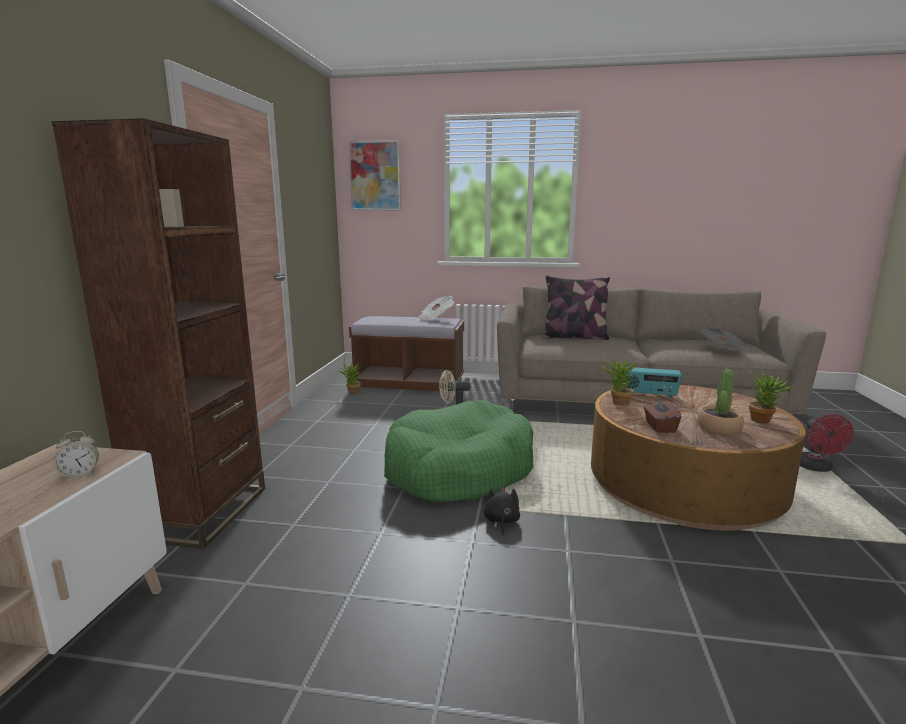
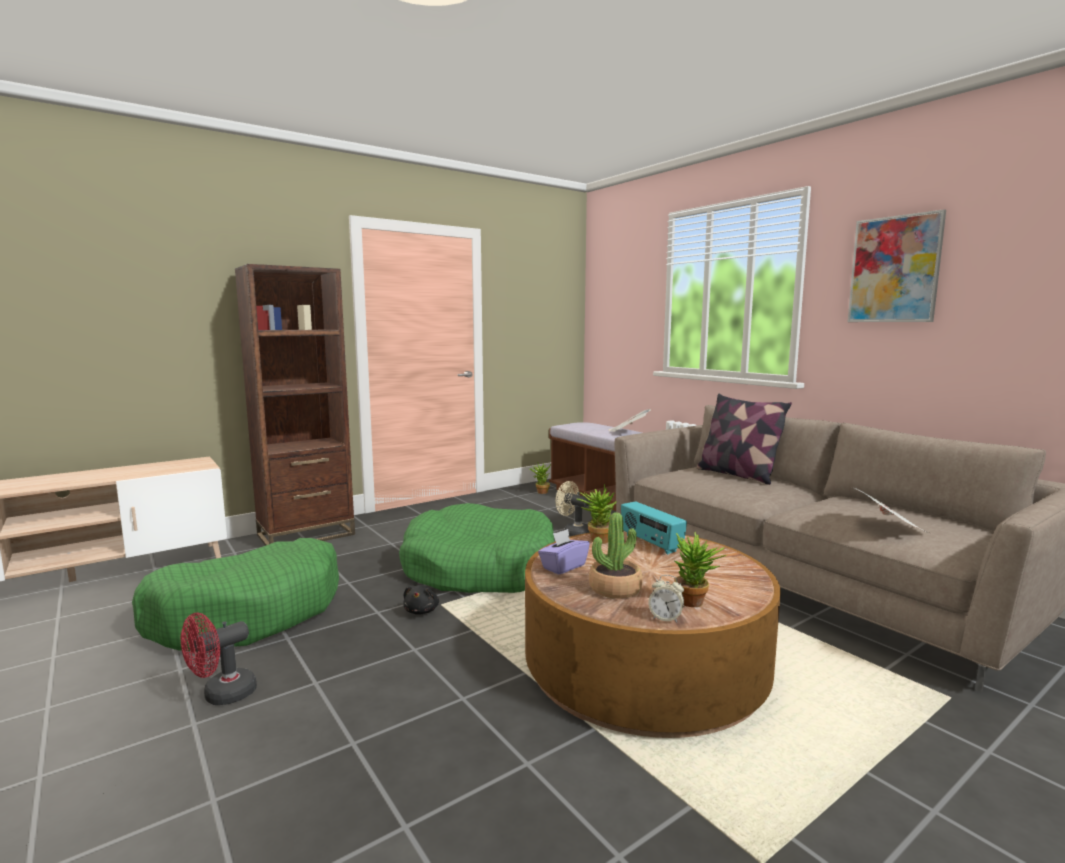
camera: 45 degrees right, 5 degrees down
(80, 475) = (177, 470): alarm clock -> alarm clock (665, 618)
(357, 614) = (249, 613): none -> green dog bed
(375, 176) = (612, 282): picture -> picture (894, 269)
(501, 521) = (422, 611): black plush toy -> black plush toy turned 135 degrees clockwise
(659, 427) = (563, 566): brown tissue box -> purple tissue box
(817, 468) = (875, 739): red fan -> red fan (221, 695)

